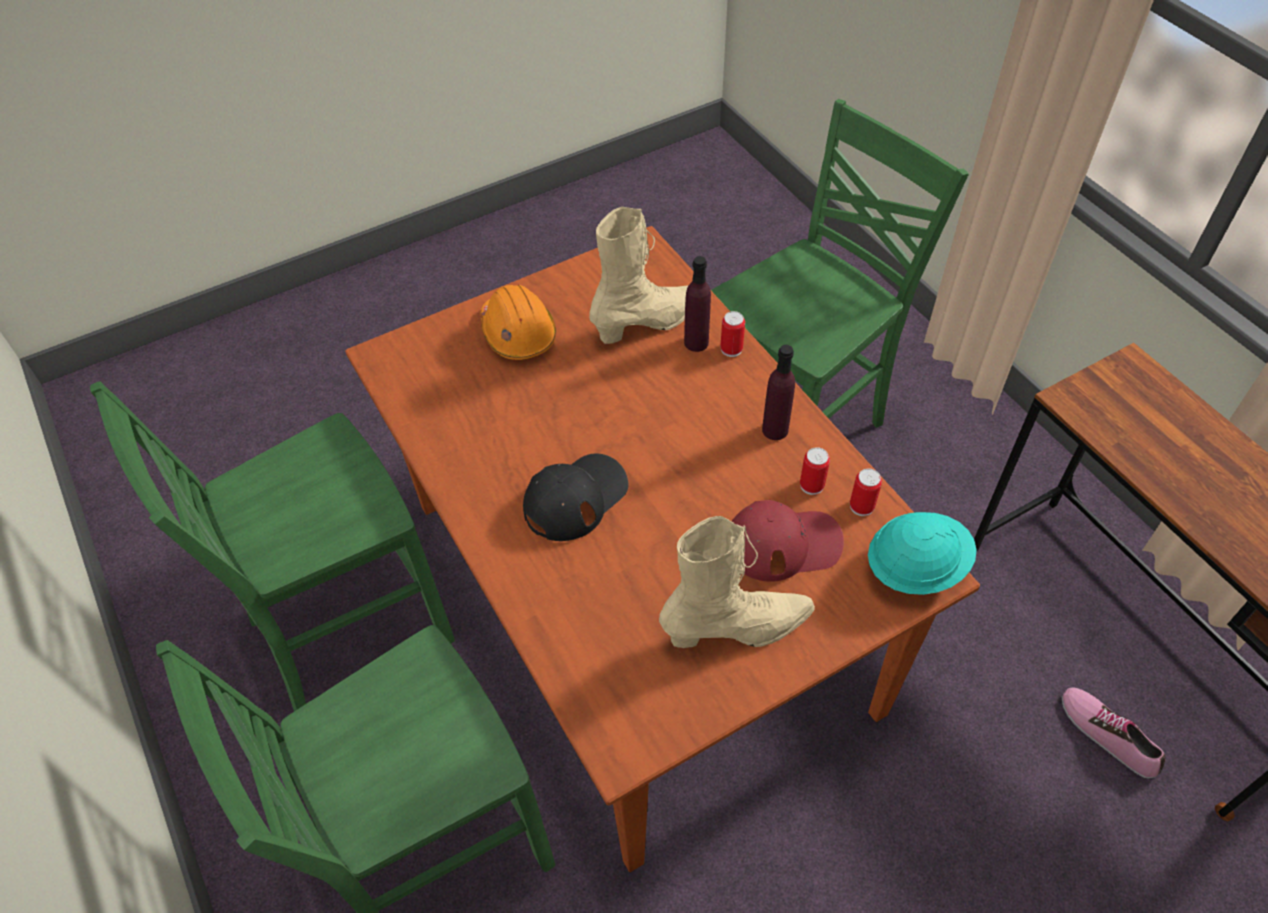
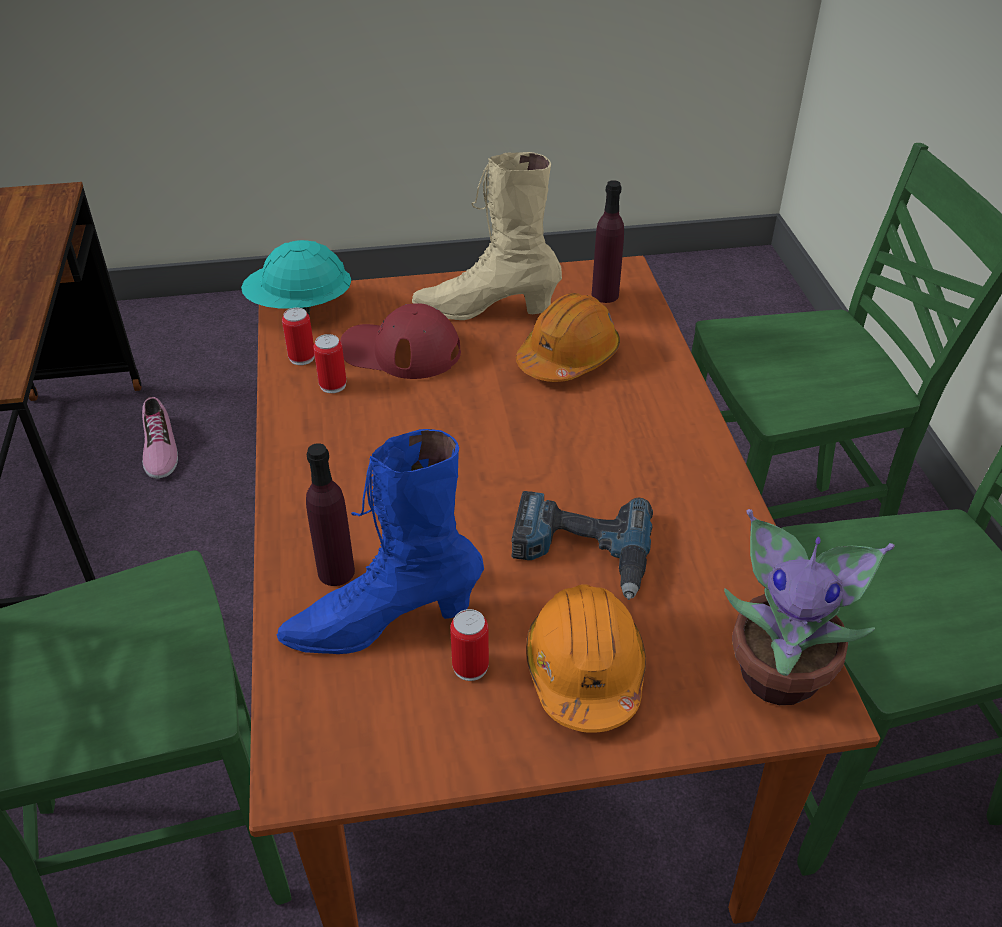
camera: 160 degrees left, 10 degrees down
(403, 366) = (780, 671): none -> potted plant
(546, 402) = (581, 553): none -> power drill
(575, 498) = (587, 439): black cap -> none
(627, 588) = (568, 357): none -> orange hard hat
(648, 323) = (382, 623): beige boot -> blue boot
(731, 349) = (298, 548): can -> can (470, 666)
(775, 430) = (325, 442): purple bottle -> purple bottle (605, 295)

